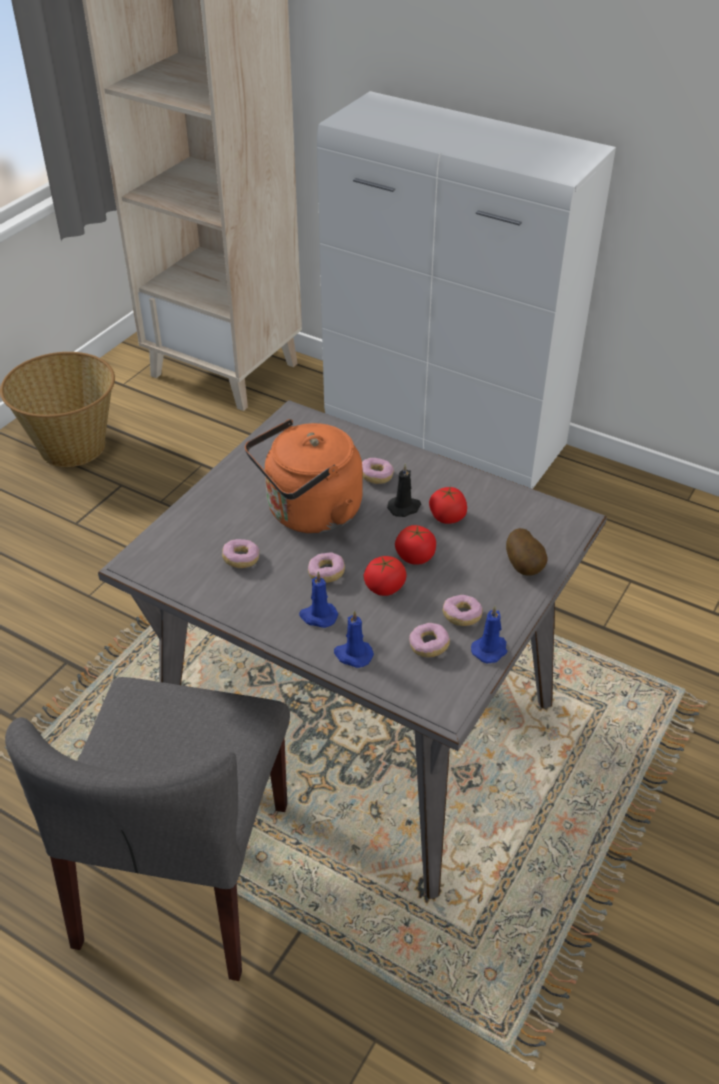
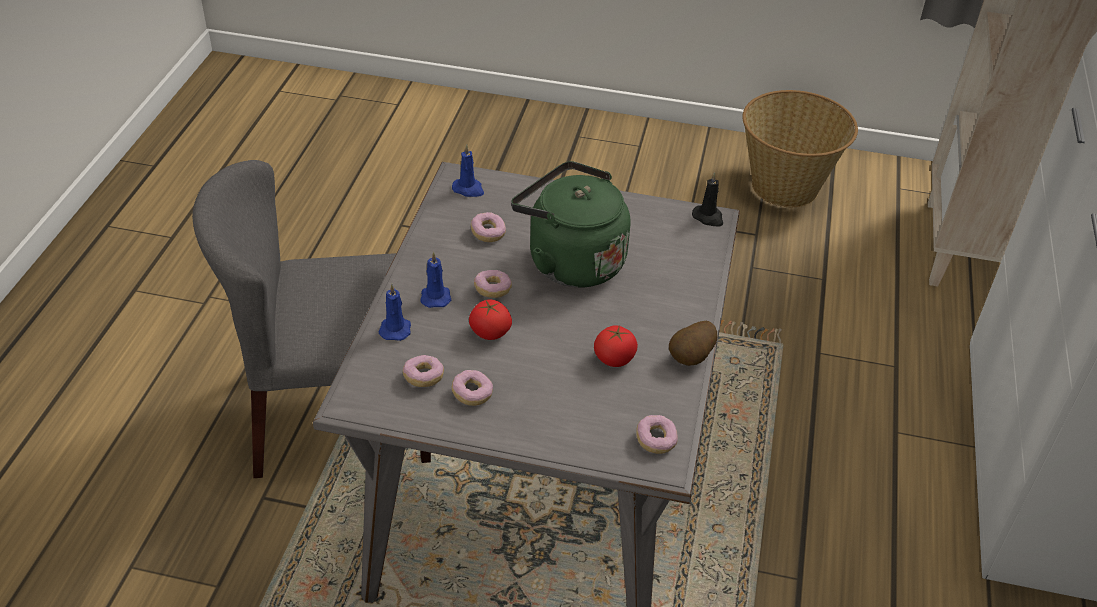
camera: 70 degrees right, 0 degrees up
(309, 513) = (570, 261): orange kettle -> green kettle
(376, 477) = (650, 294): donut -> donut (656, 440)
(404, 507) = (613, 324): black candle -> black candle (708, 217)
(415, 557) = (543, 345): tomato -> none
(490, 649) = (434, 423): blue candle -> blue candle (468, 189)
(525, 566) = (566, 432): potato -> potato (691, 358)

